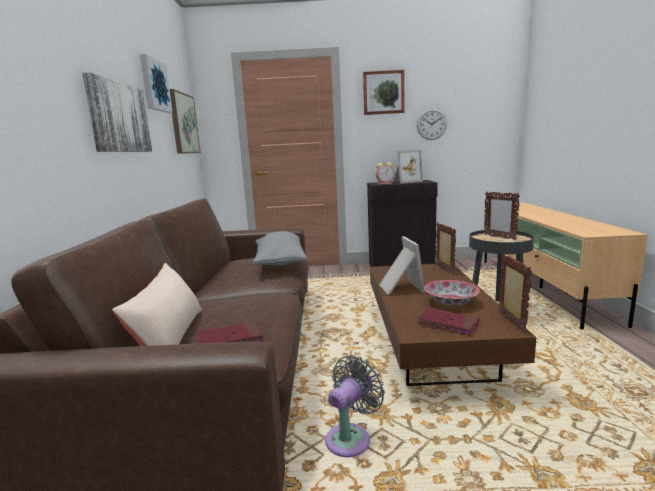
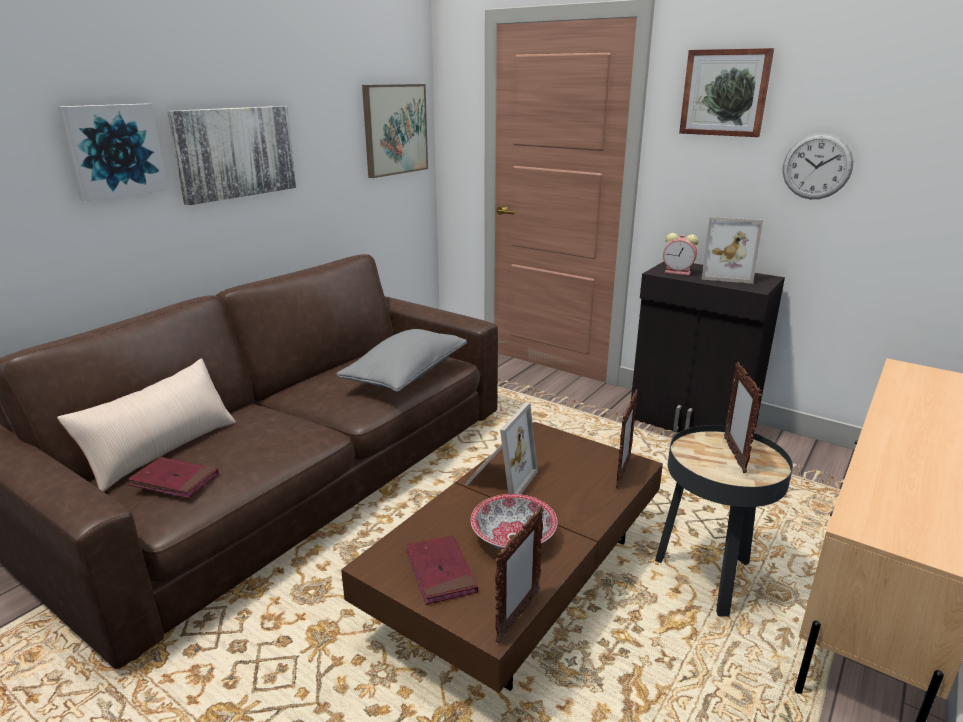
camera: 35 degrees right, 10 degrees up
(154, 85) = (325, 88): picture -> picture (113, 150)
(351, 437) = (260, 647): grey fan -> none

